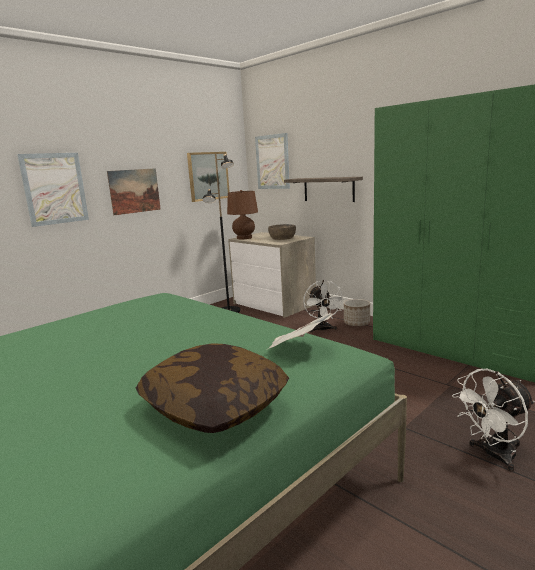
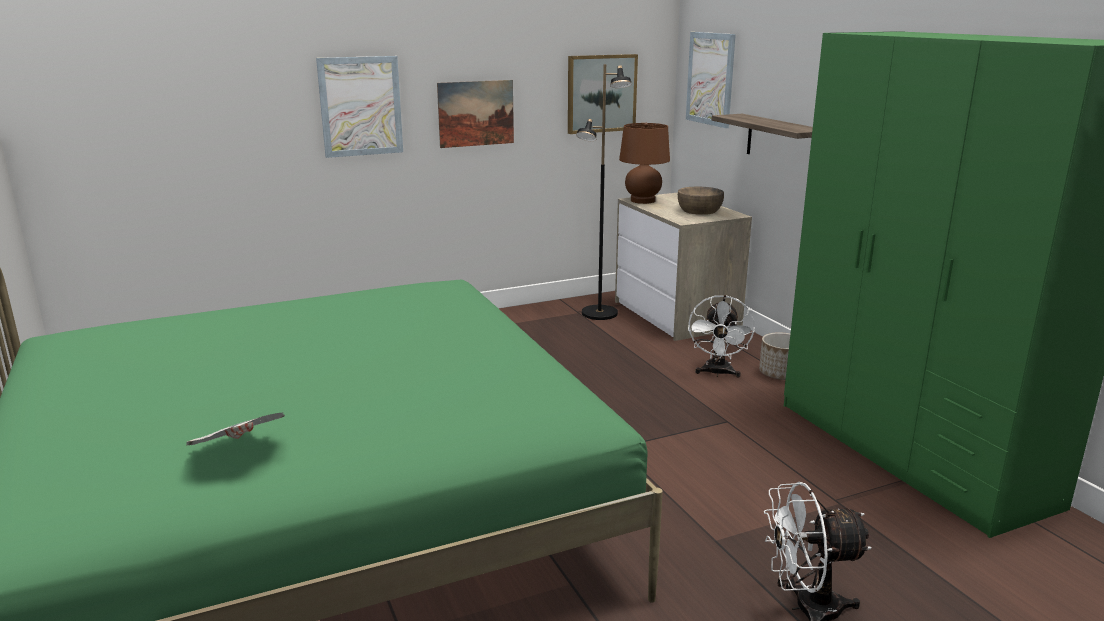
camera: 20 degrees right, 5 degrees up
(214, 407) = (382, 442): pillow -> none
(298, 348) = (533, 397): newspaper -> newspaper (239, 453)

